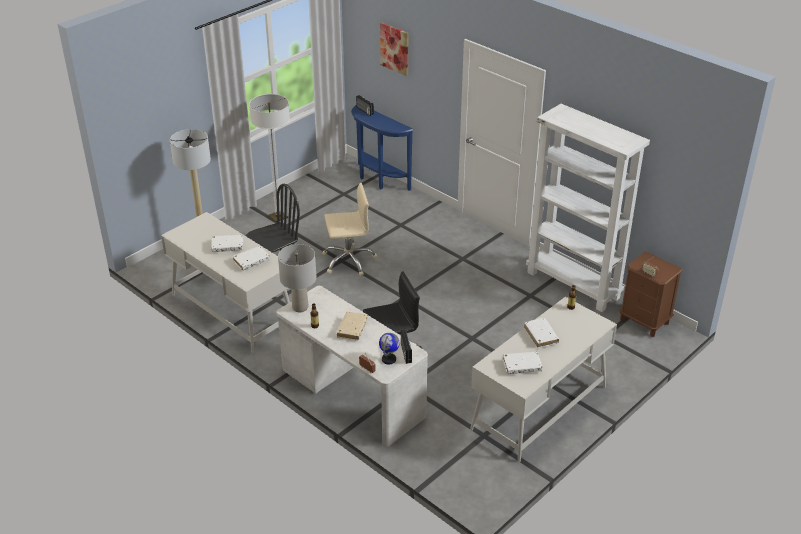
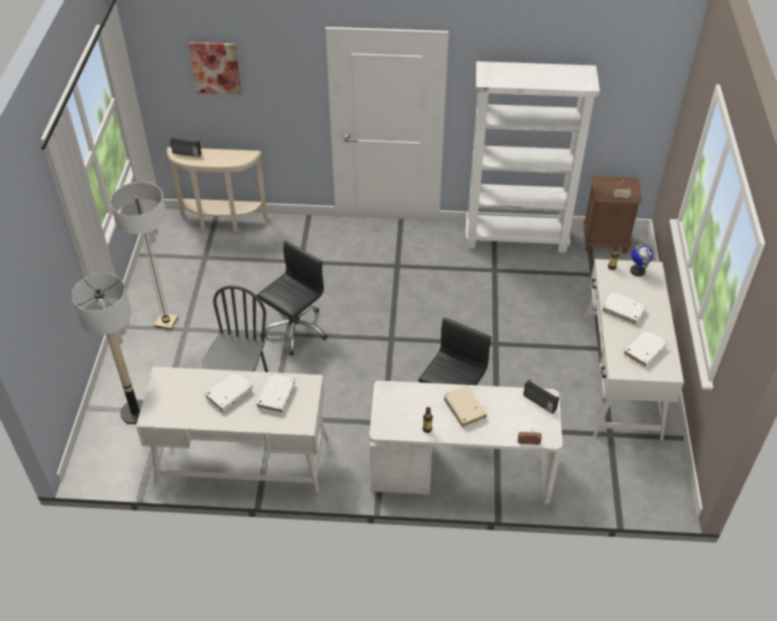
camera: 40 degrees left, 10 degrees up
(300, 307) = (389, 418): grey table lamp -> none
(348, 260) = (295, 329): beige office chair -> black office chair
(378, 180) = (222, 223): blue console table -> beige console table
(389, 359) = (534, 419): globe -> globe (637, 271)

